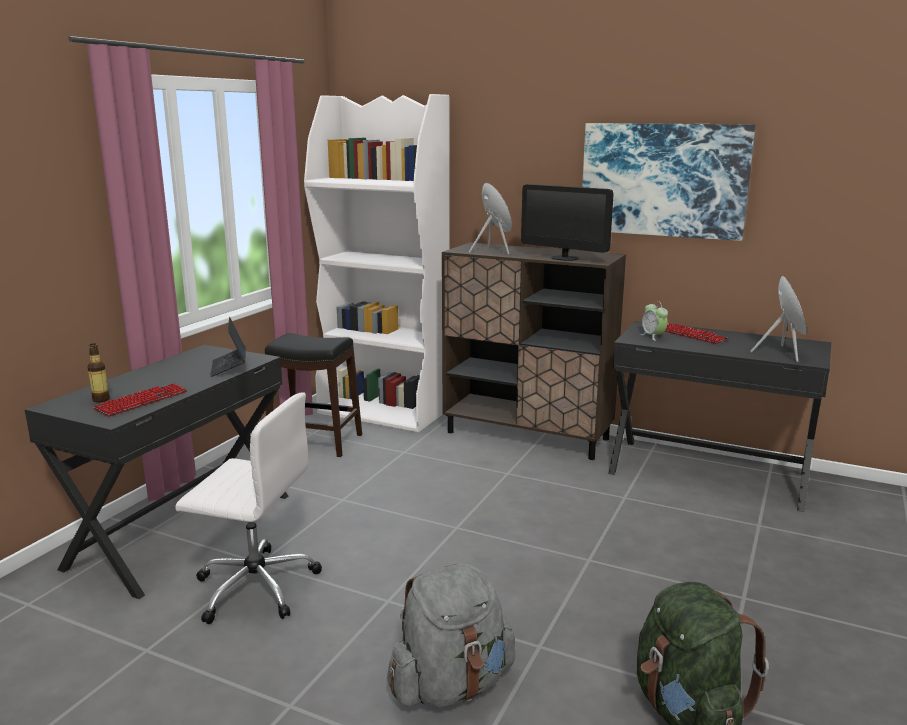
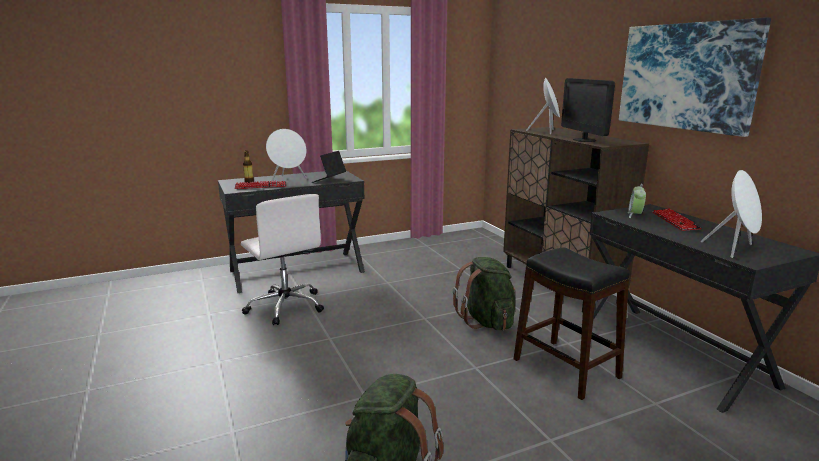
camera: 40 degrees right, 0 degrees up
(159, 380) = (288, 180): none -> white speaker
(315, 442) = (420, 250): black stool -> black stool (565, 369)
(385, 411) = (486, 245): white bookcase -> none
(451, 686) = (291, 391): grey backpack -> none
(524, 505) = (487, 321): none -> green backpack

